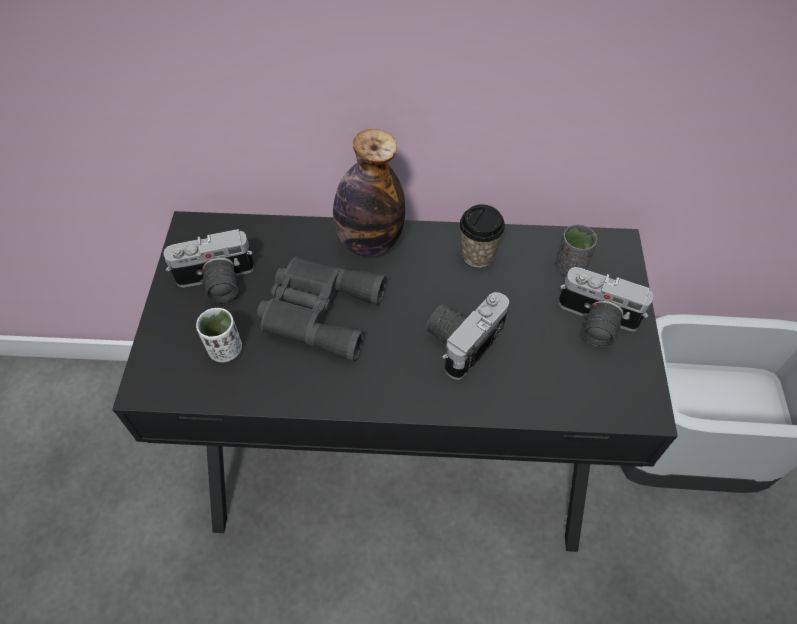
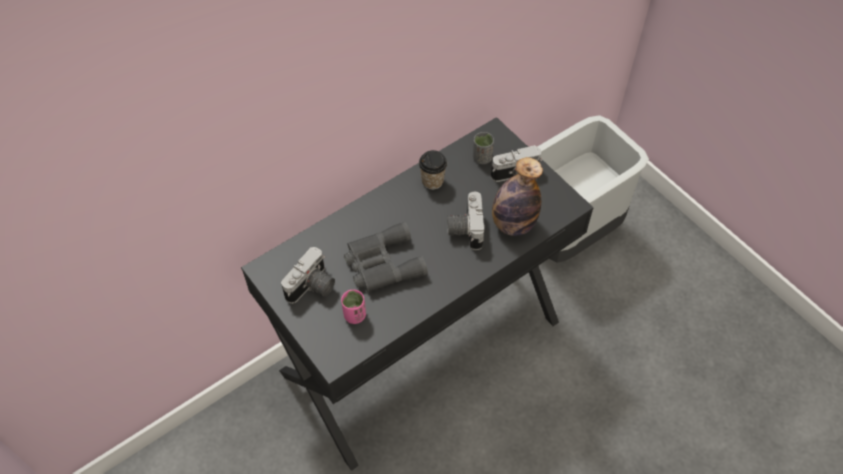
camera: 40 degrees left, 0 degrees up
(225, 349) = (354, 315): white cup -> pink cup
(369, 241) = (370, 211): bottle -> bottle (513, 224)

